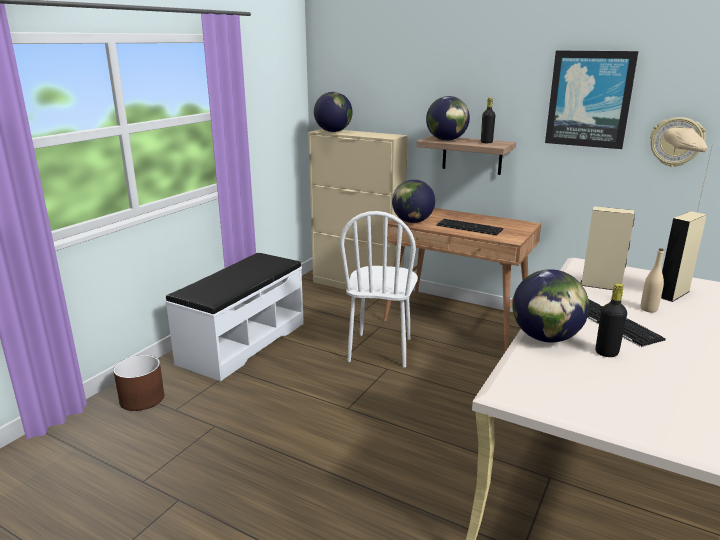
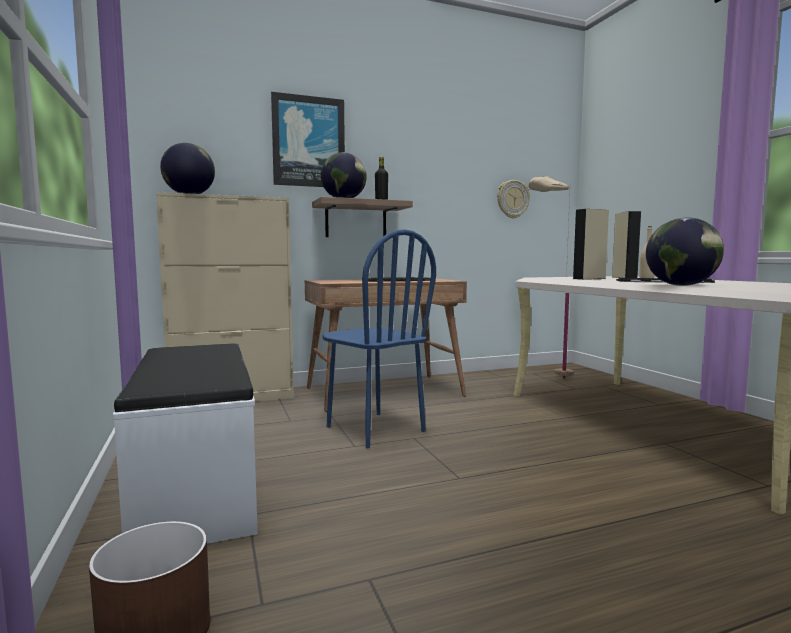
camera: 50 degrees left, 15 degrees down
(380, 350) = (374, 429): white chair -> blue chair
(412, 221) = (341, 282): globe -> none
(589, 99) = (452, 165): picture -> picture (308, 142)
(606, 353) = (721, 284): black bottle -> none

